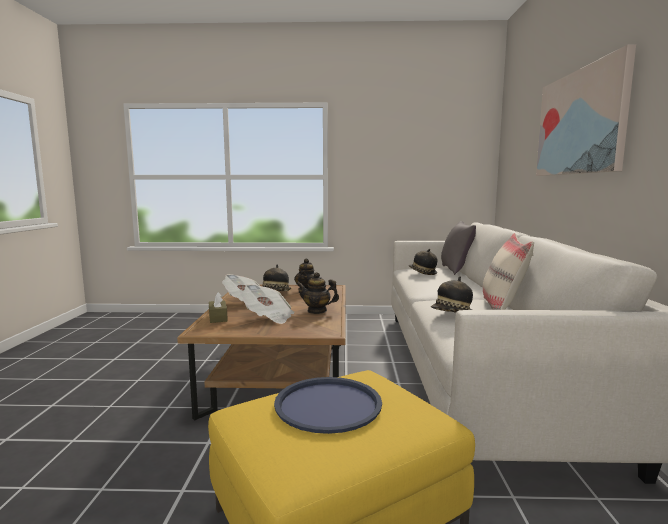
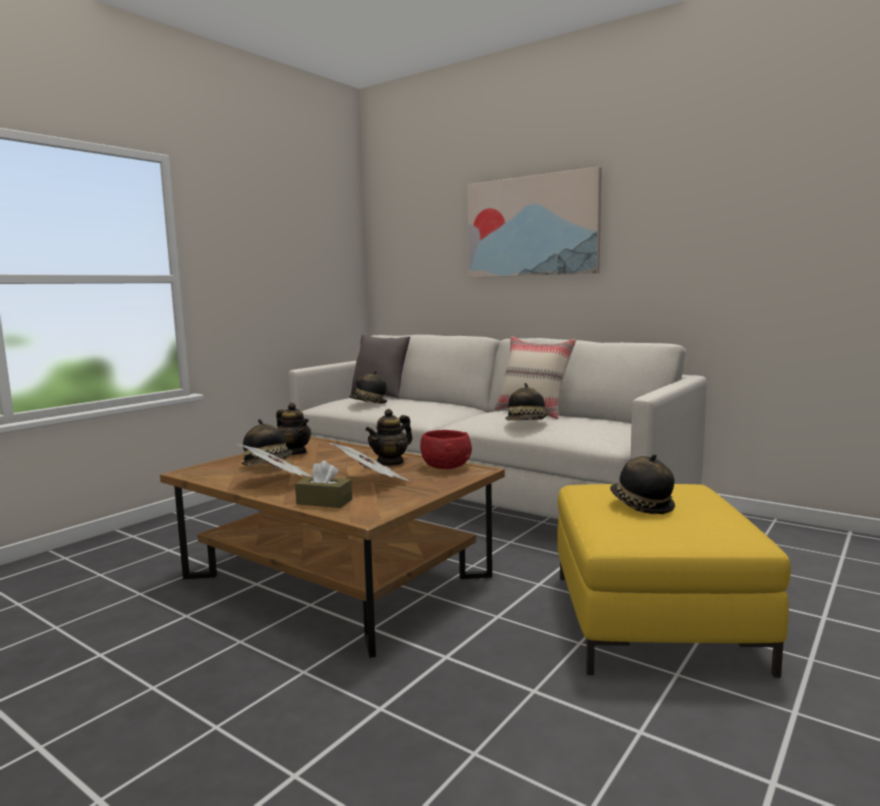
camera: 55 degrees left, 0 degrees up
(325, 323) = (446, 466): none -> red bowl
(328, 405) = (640, 506): blue tray -> hat

